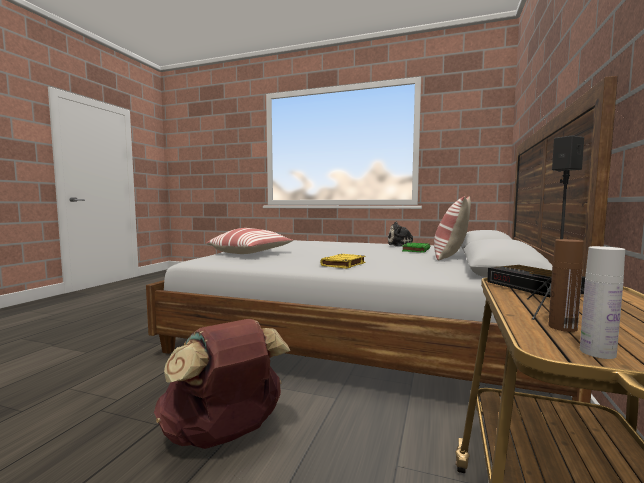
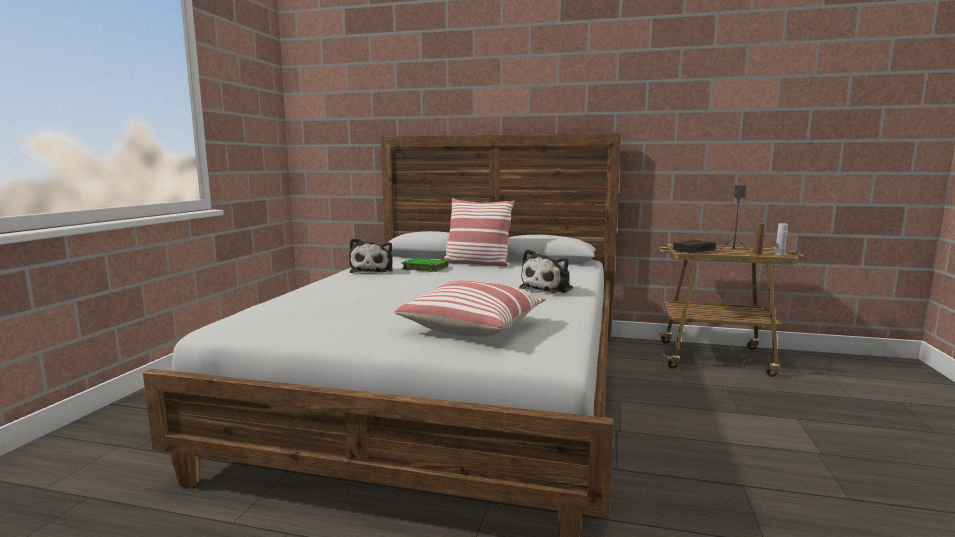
camera: 95 degrees left, 5 degrees up
(225, 435) = (718, 443): brown backpack -> none
(343, 264) = (548, 288): yellow book -> plush toy

